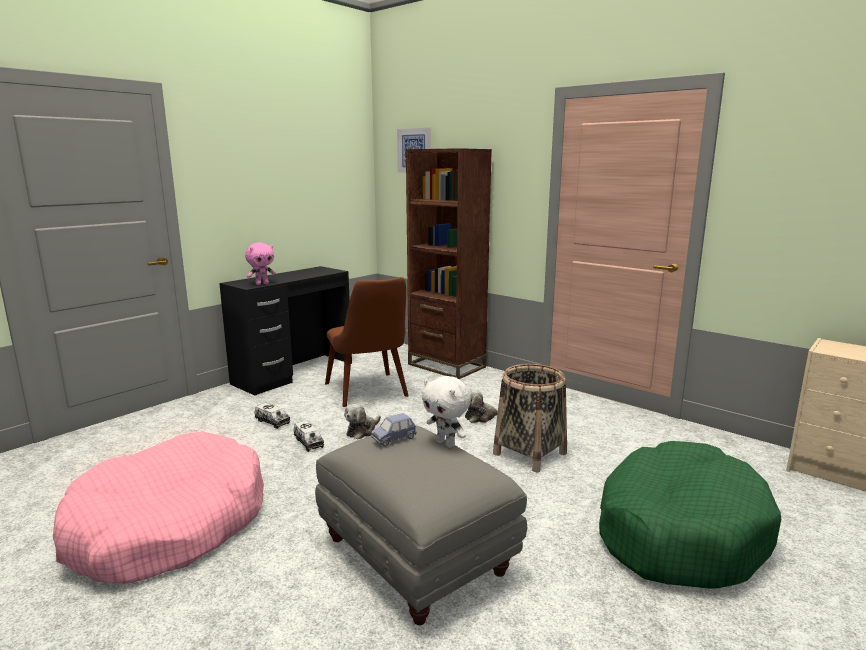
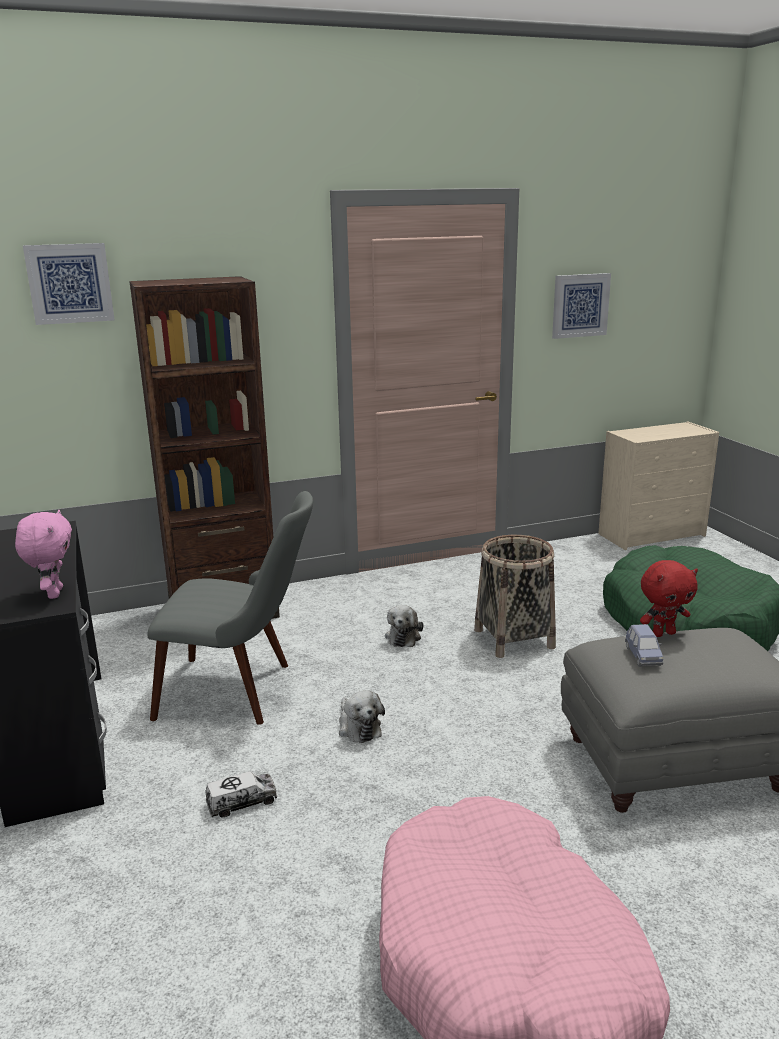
camera: 60 degrees left, 5 degrees up
(308, 442) = (351, 780): toy truck -> none
(370, 393) = (242, 690): brown chair -> grey chair
(446, 443) = (663, 633): white plush toy -> red plush toy
(792, 192) = (580, 305): none -> picture

